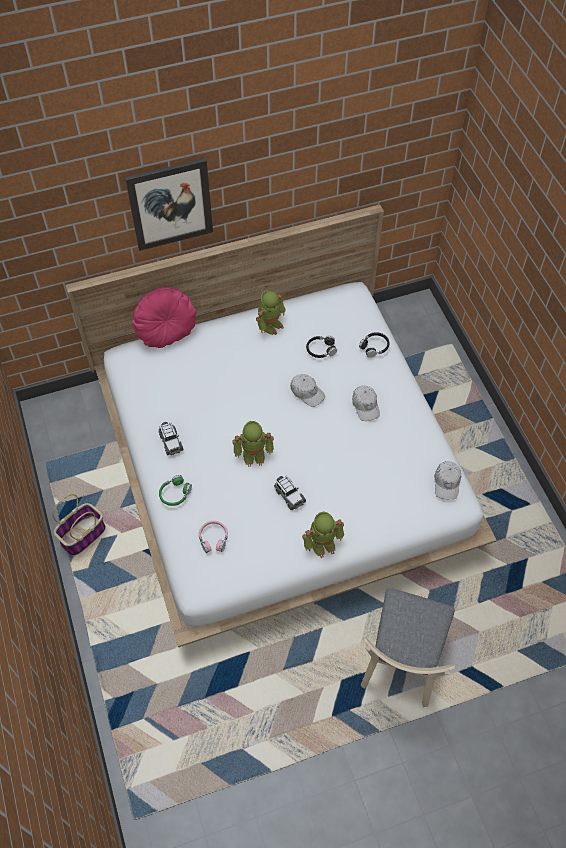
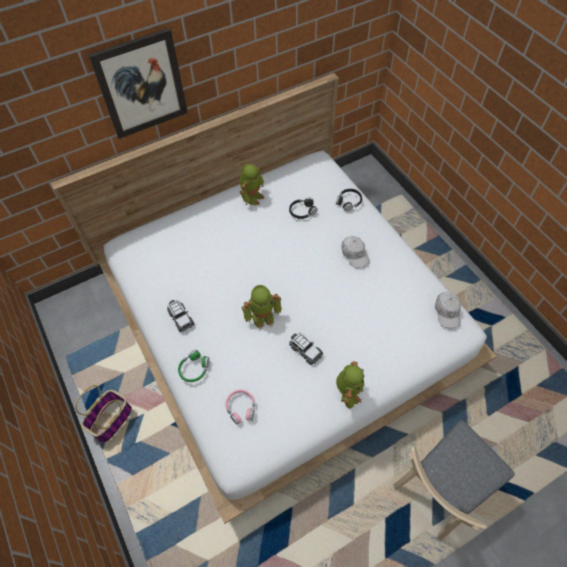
camera: 10 degrees left, 0 degrees up
(167, 335) = (160, 220): pink pillow -> none
(307, 392) = (299, 251): white cap -> none
(322, 543) = (348, 392): toy robot -> toy robot turned 45 degrees counterclockwise
(401, 666) = (436, 492): beige chair -> beige chair turned 45 degrees clockwise

